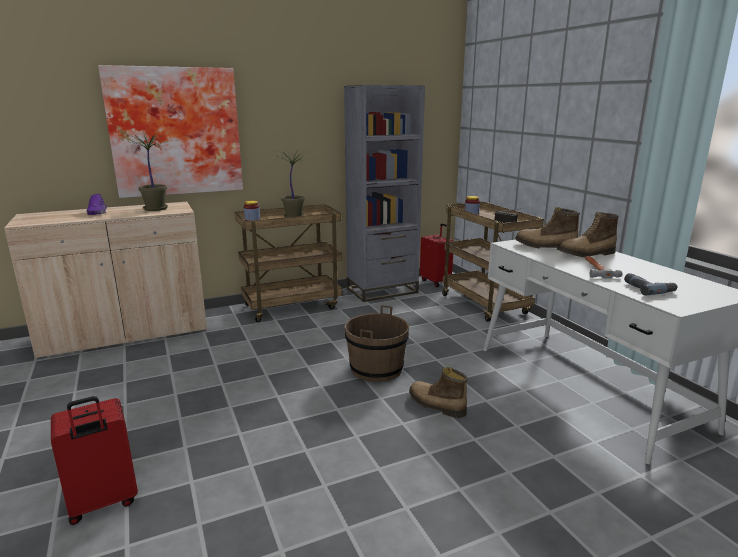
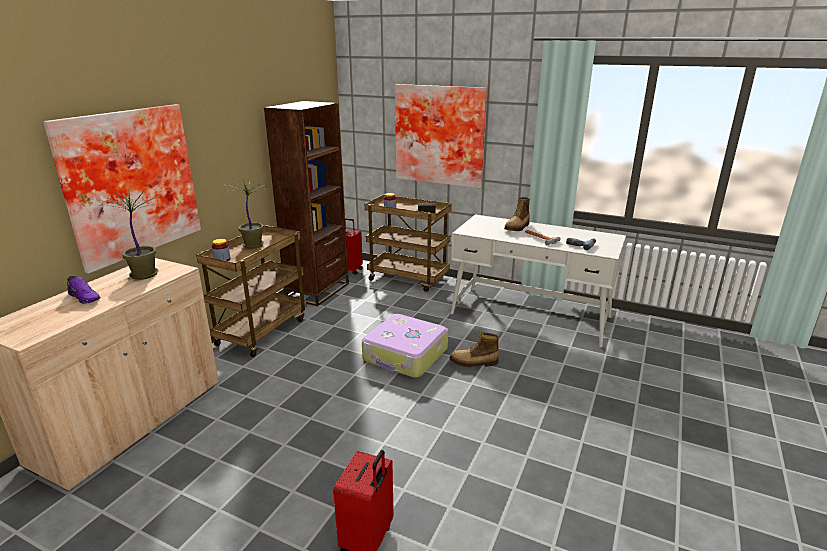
camera: 40 degrees left, 5 degrees up
(376, 369) = (405, 355): brown bucket -> suitcase
(382, 290) = (317, 291): grey bookcase -> brown bookcase
(544, 130) = (440, 135): none -> picture
(544, 246) = (487, 228): boot -> none

